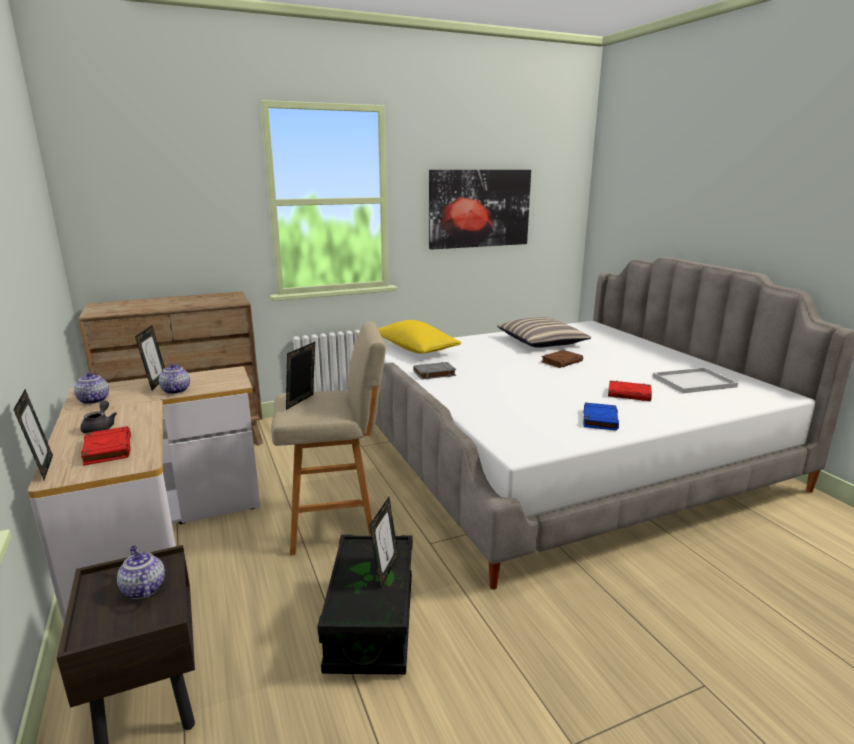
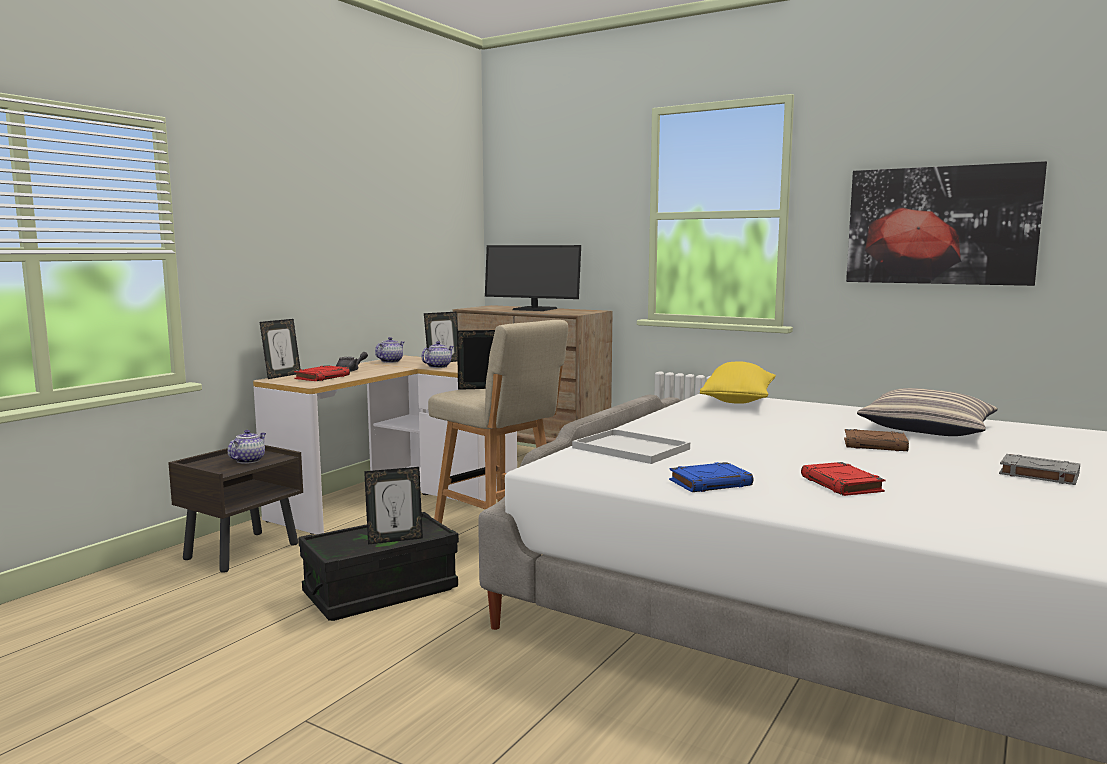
camera: 55 degrees right, 10 degrees down
(169, 302) = (534, 309): none -> monitor
(434, 373) = (684, 416): grey book -> grey book (1037, 474)
(693, 382) = (1007, 509): white tray -> white tray (628, 448)

